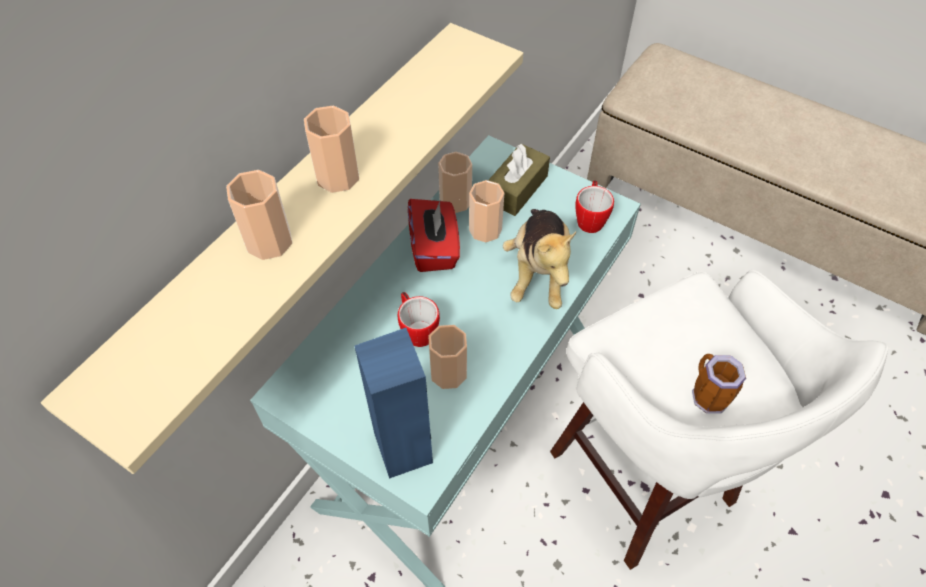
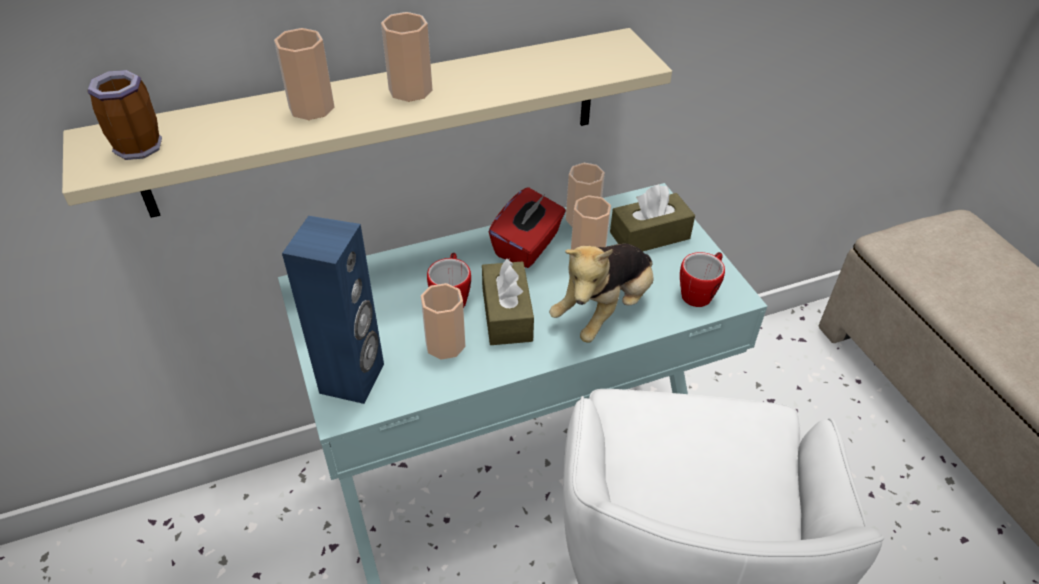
camera: 35 degrees right, 10 degrees down
(471, 318) = (507, 314): none -> brown tissue box
(706, 396) = (680, 512): mug -> mug (139, 144)

